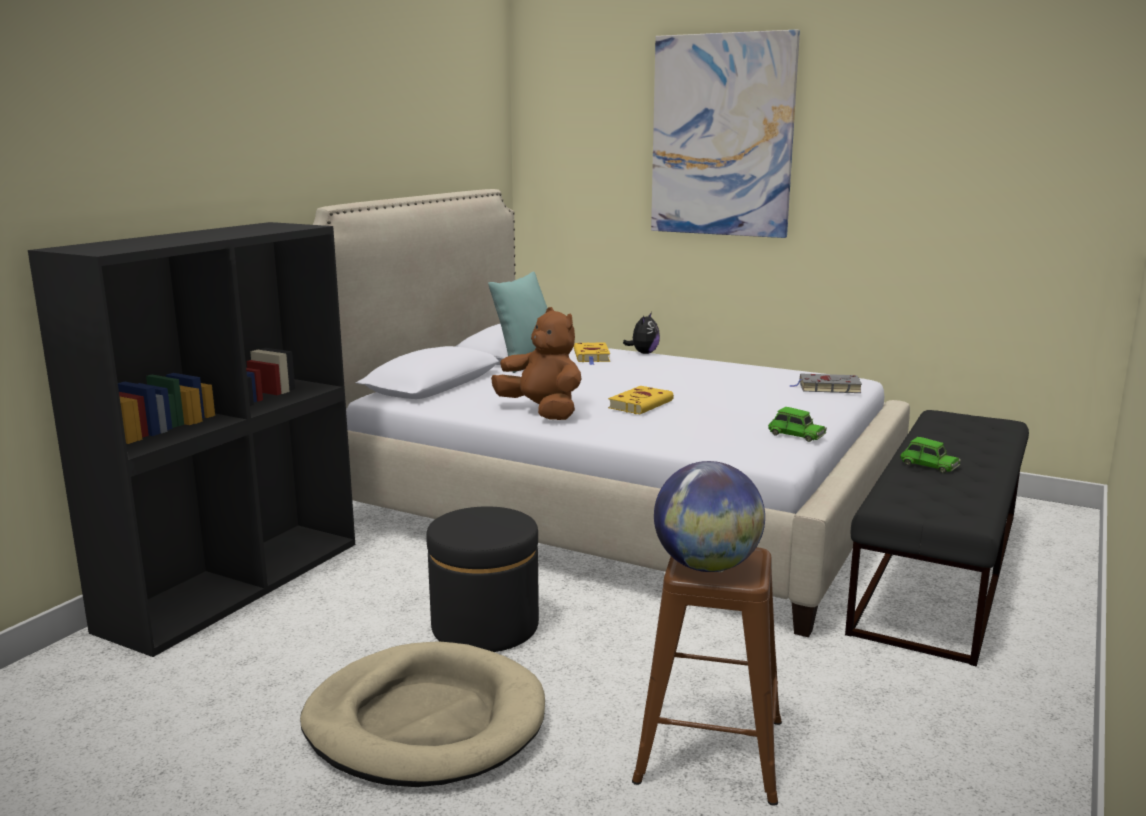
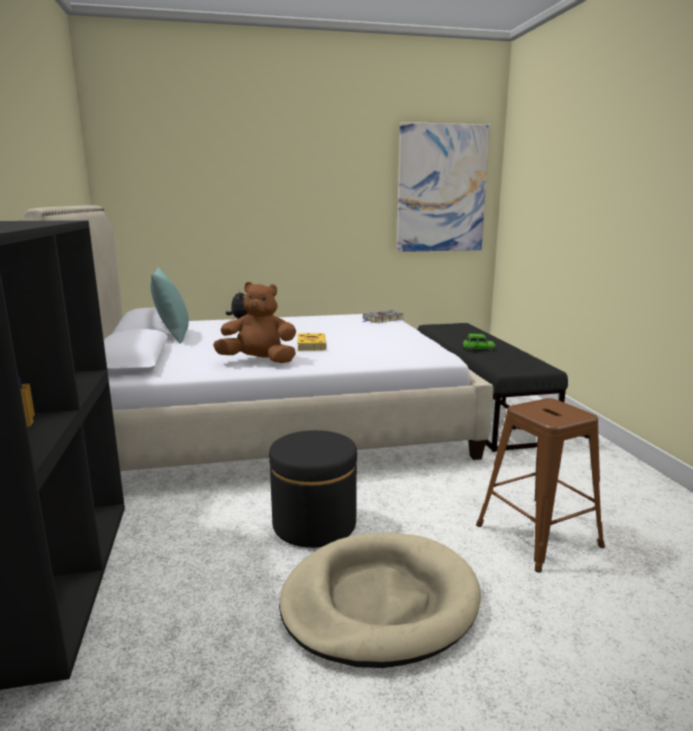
camera: 40 degrees left, 0 degrees up
(592, 356) = (212, 326): yellow book -> none
(707, 566) = (552, 414): globe -> none
(722, 136) = (265, 166): picture -> picture (441, 189)
(796, 434) = (424, 343): green toy car -> none

